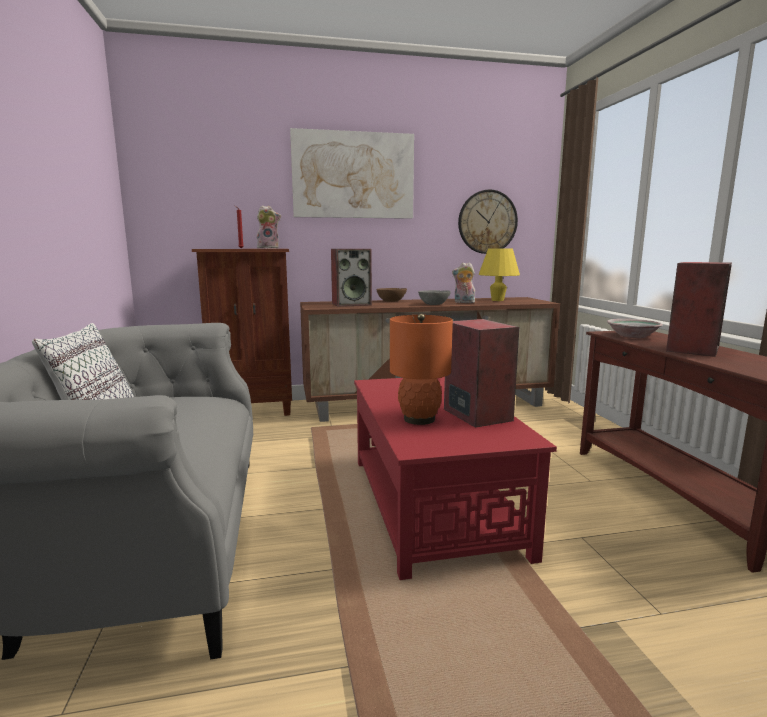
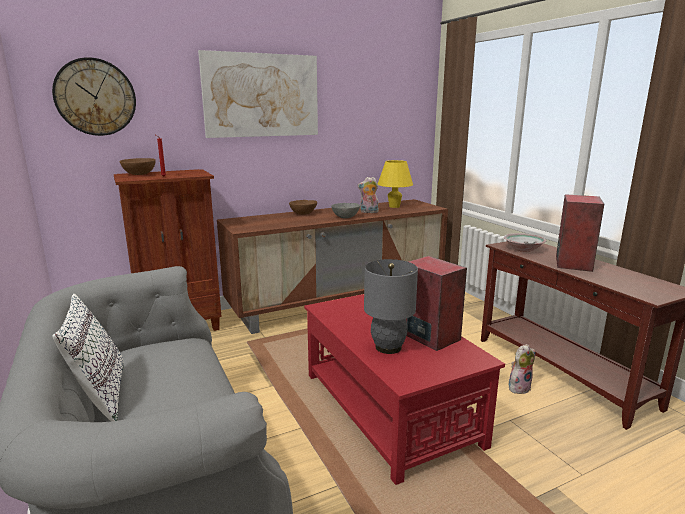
camera: 15 degrees left, 5 degrees up
(223, 248) = (139, 174): none -> brown bowl
(268, 248) = (185, 171): plush toy -> plush toy (518, 387)
(352, 304) = (271, 221): speaker -> none
(419, 419) = (388, 347): orange table lamp -> grey table lamp
(487, 222) = (380, 135): wall clock -> wall clock (95, 97)

